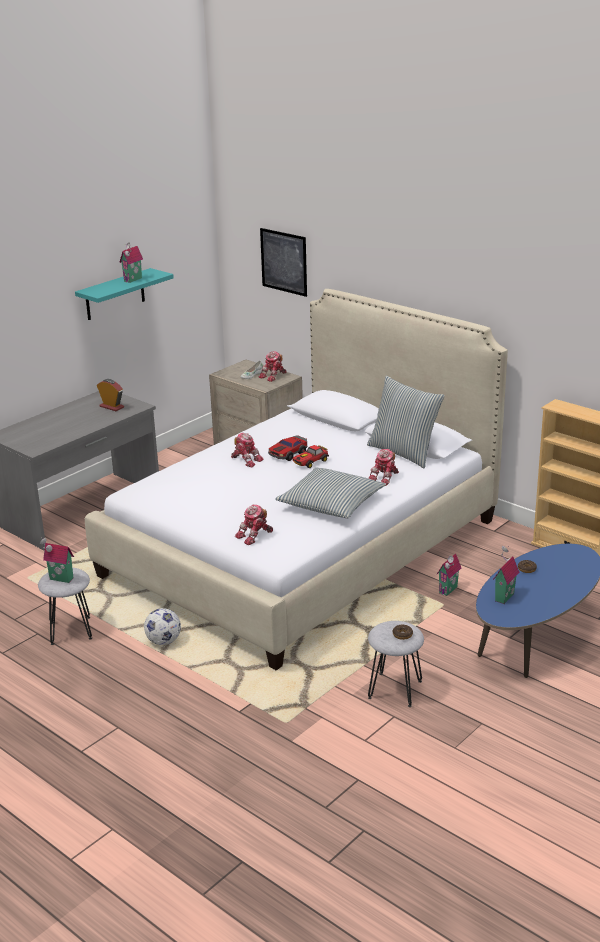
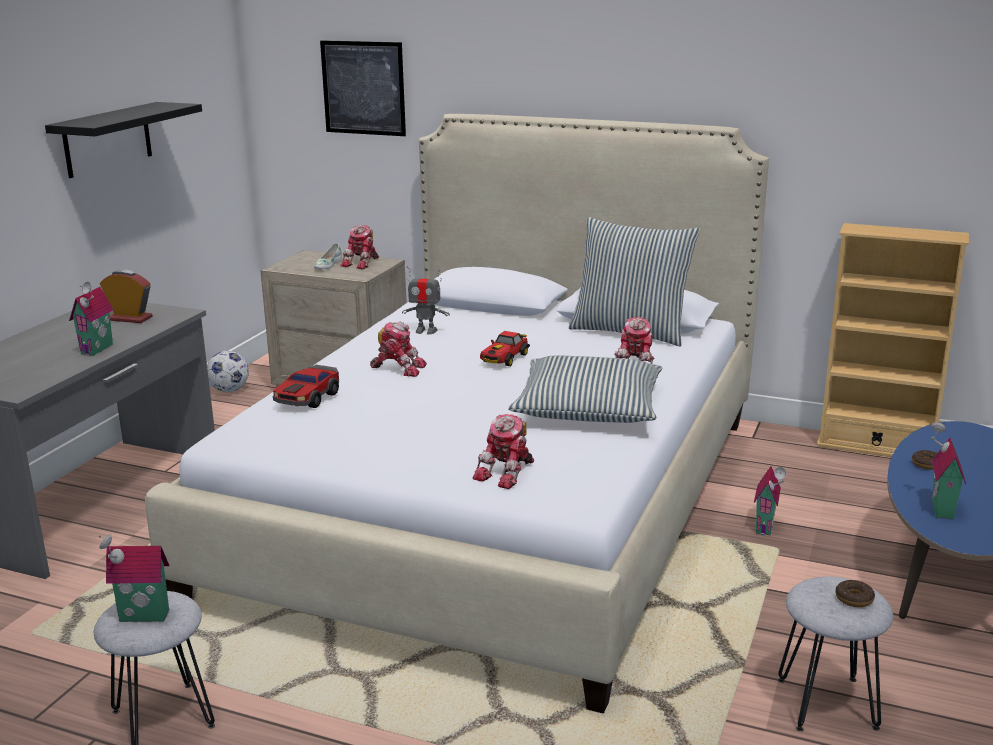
camera: 20 degrees left, 5 degrees down
(115, 294) = (107, 139): turquoise shelf -> black shelf
(133, 280) = (140, 111): toy house -> toy house (99, 349)
(163, 641) = (361, 702): football -> football (229, 390)
(281, 434) = (426, 331): none -> toy robot
(288, 454) = (460, 352): toy car -> toy car (308, 397)

